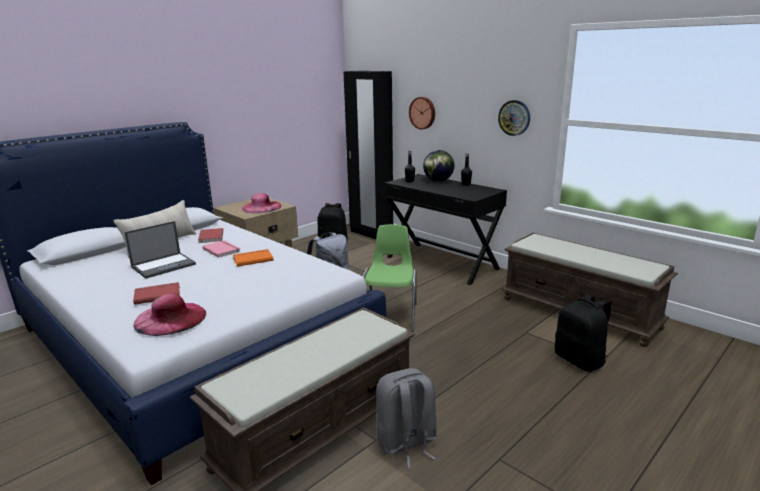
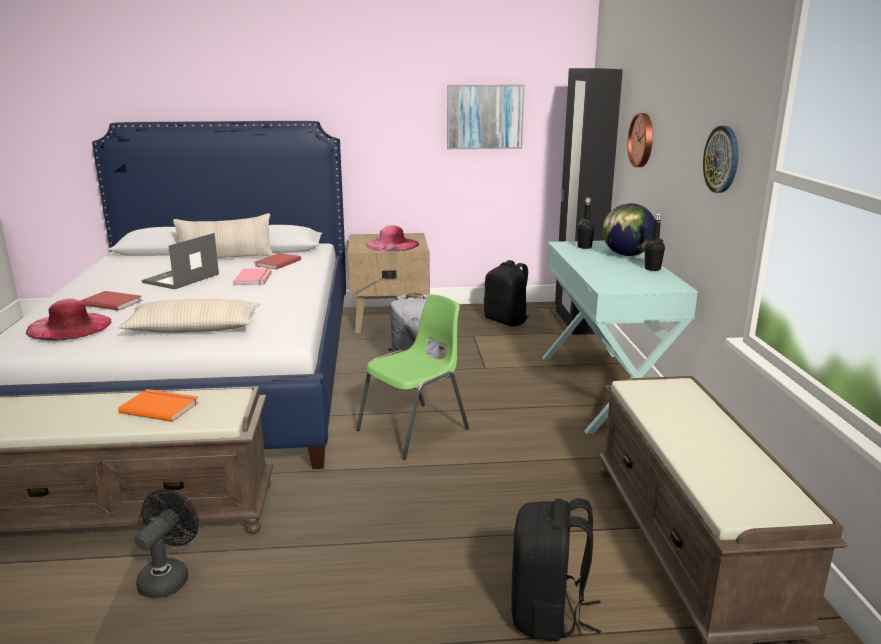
camera: 40 degrees right, 0 degrees up
(164, 265) = (181, 278): laptop -> laptop turned 120 degrees clockwise
(252, 259) = (255, 295): orange book -> orange book (160, 407)
(267, 289) = (193, 329): none -> beige pillow
(290, 107) = (484, 117): none -> picture
(406, 443) = (168, 576): grey backpack -> black fan
(442, 262) = (603, 389): black desk -> turquoise desk

